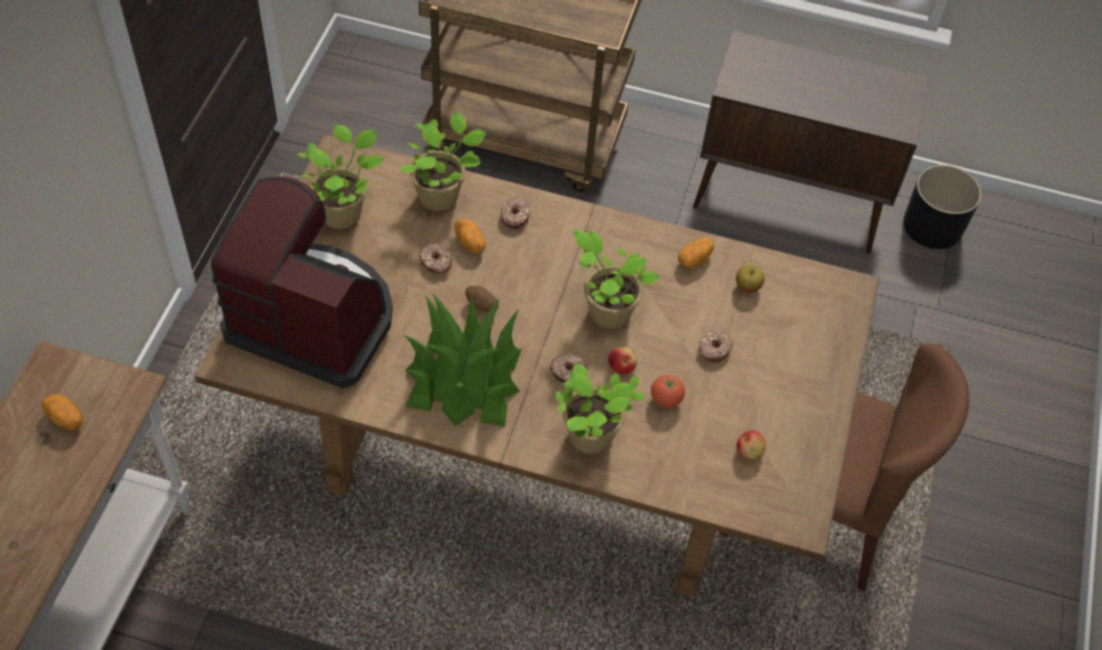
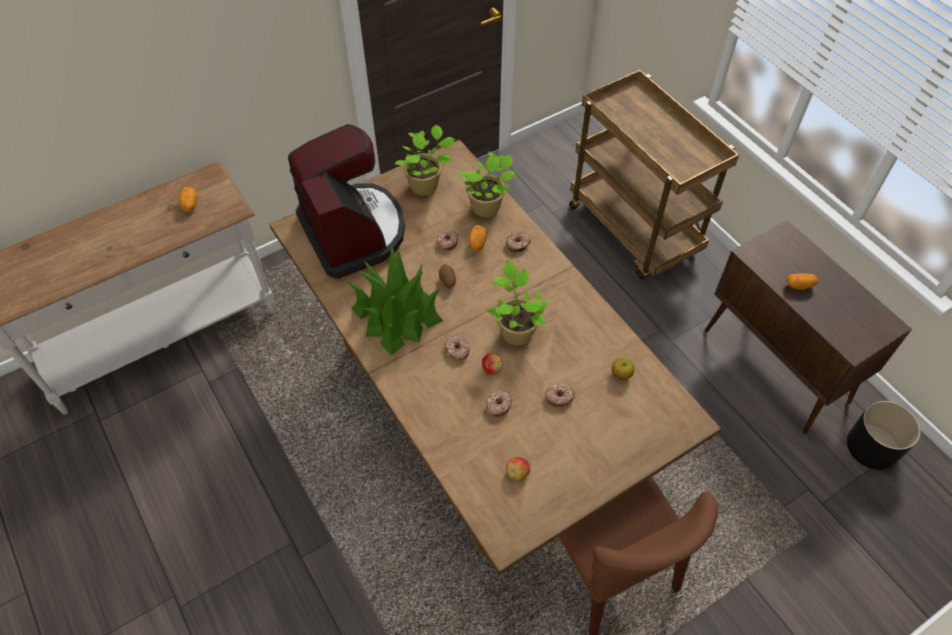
camera: 45 degrees right, 0 degrees up
(590, 439) = (430, 396): potted plant -> none
(666, 399) = (498, 405): tomato -> donut
(694, 259) = (603, 336): potato -> potato (799, 285)

